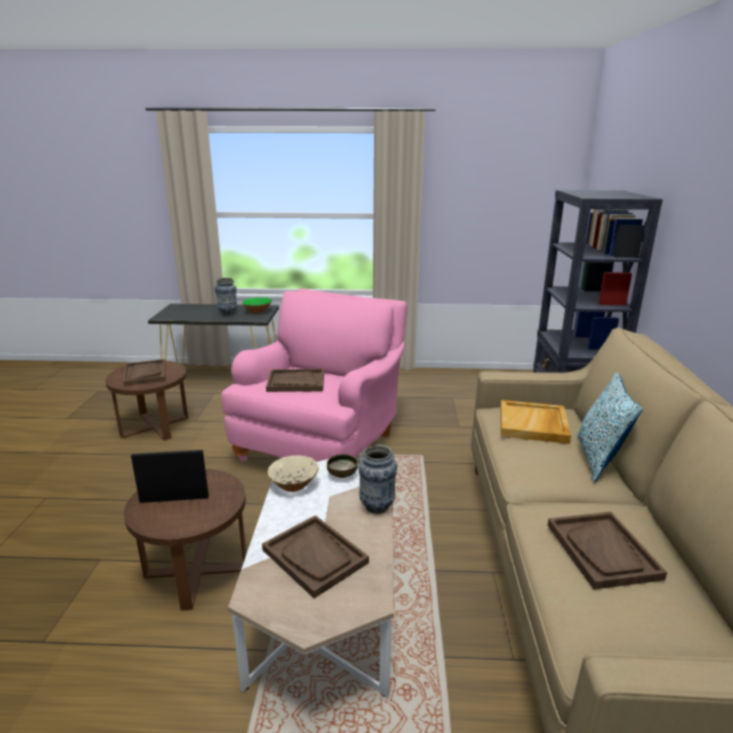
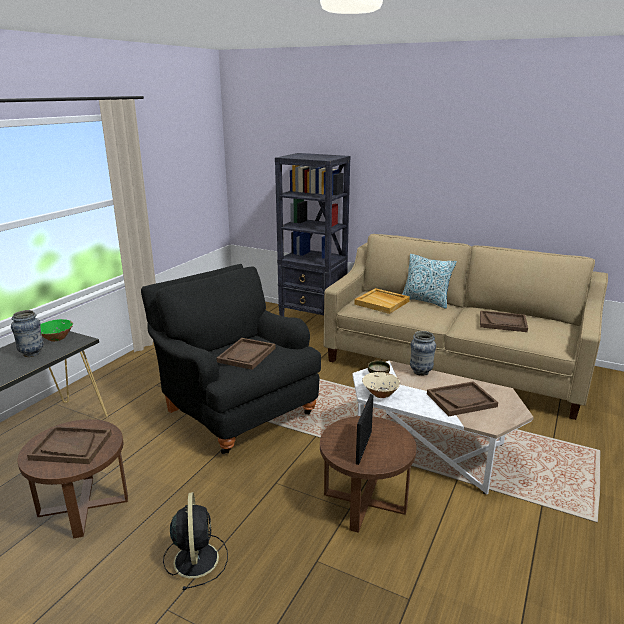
camera: 65 degrees left, 0 degrees up
(100, 492) = (196, 558): none -> black fan
(322, 444) = (236, 409): pink armchair -> black armchair

